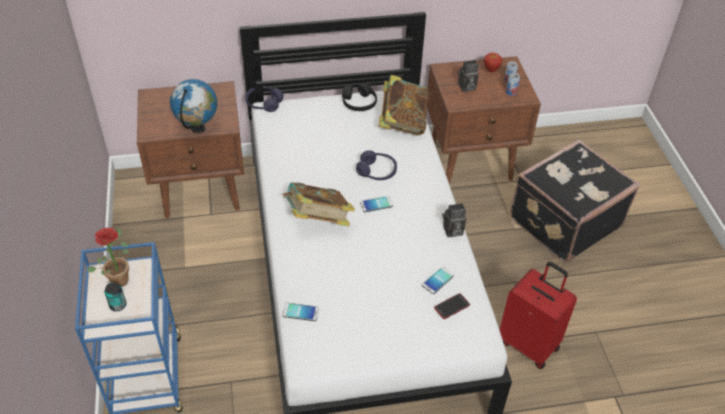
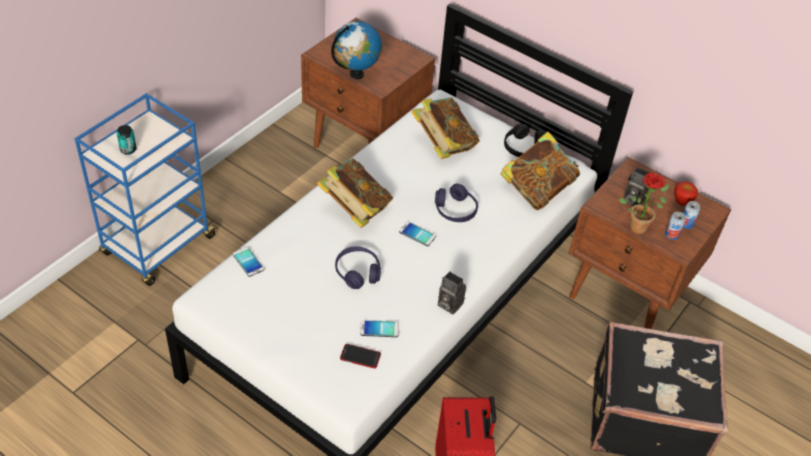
camera: 45 degrees right, 0 degrees up
(119, 277) = (154, 133): potted plant -> potted plant (639, 226)
(264, 103) = (444, 94): purple headphones -> purple headphones (357, 272)
(310, 136) = (443, 145): none -> book

